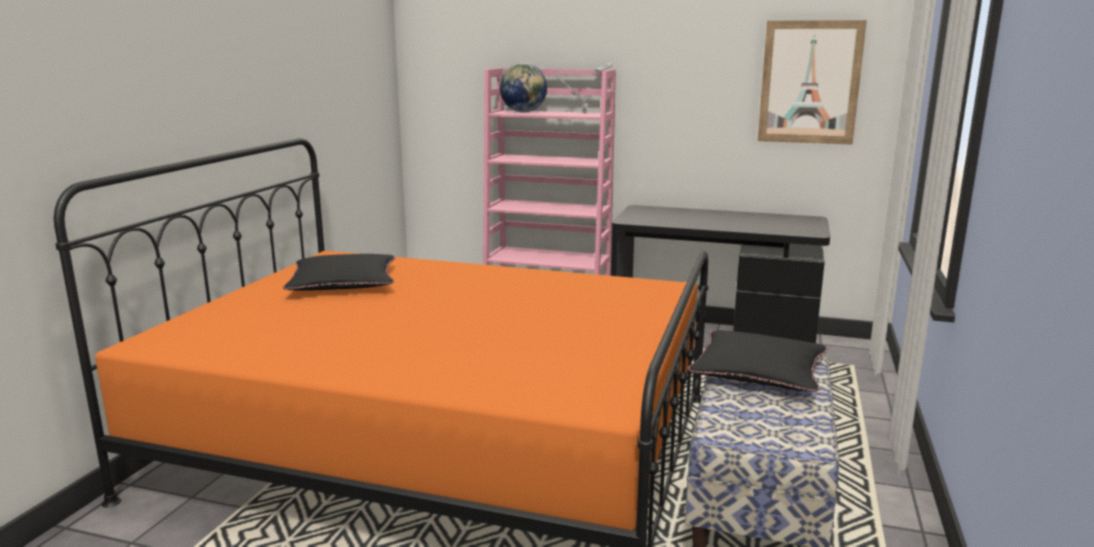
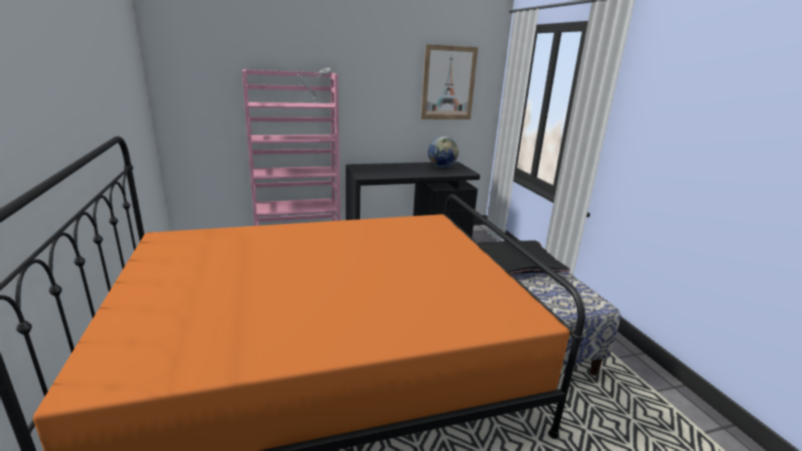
camera: 35 degrees left, 5 degrees up
(343, 283) = (211, 261): black pillow -> none
(523, 112) = (270, 103): globe -> globe (441, 167)

